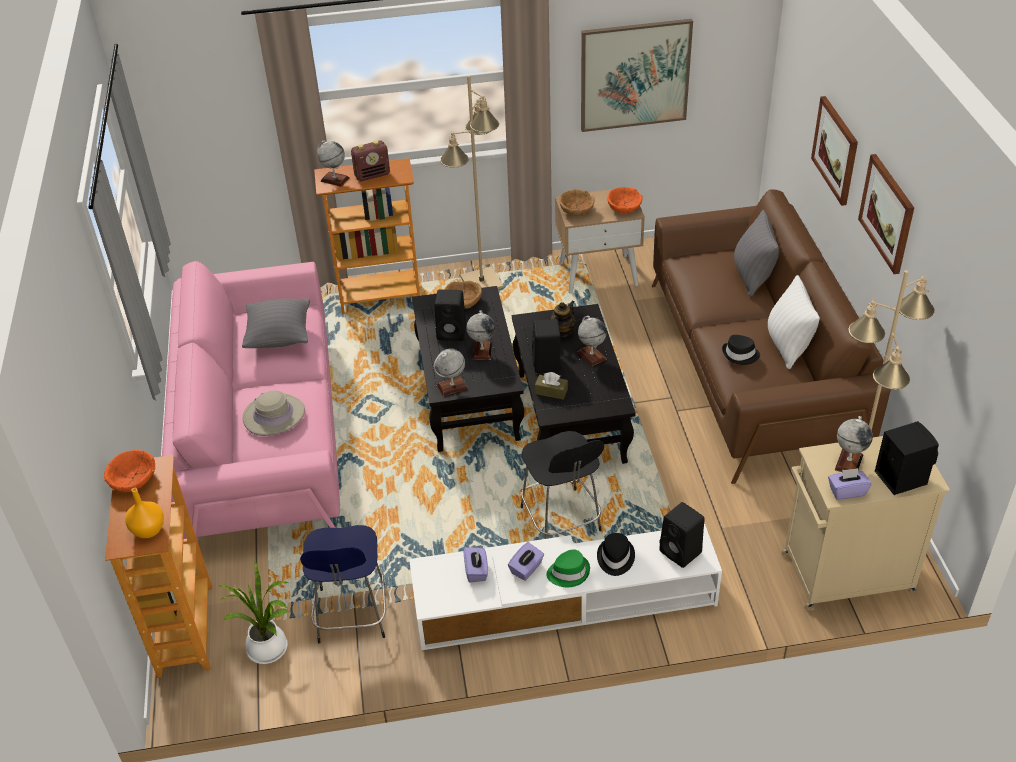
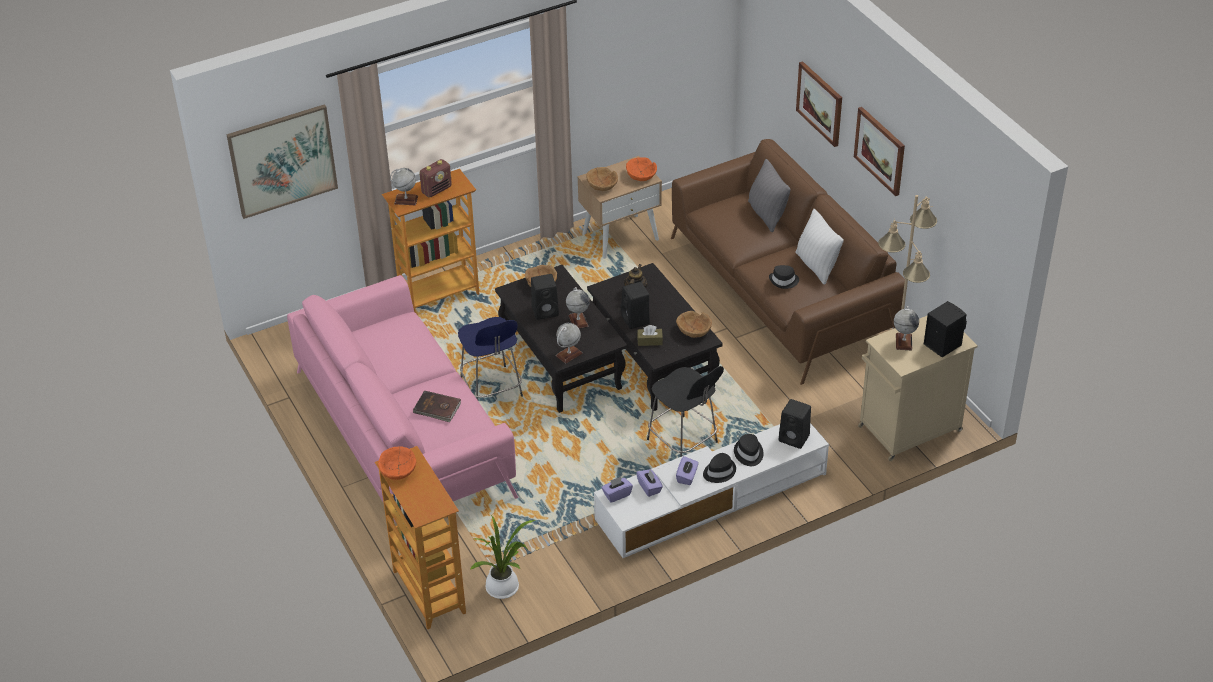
camera: 20 degrees left, 0 degrees up
(149, 530) = (435, 501): orange vase -> none
(274, 415) = (437, 408): beige hat -> brown book
(279, 337) = (402, 345): grey pillow -> none
(352, 616) = (555, 549): blue stool -> blue stool (492, 390)
(481, 283) = (523, 265): beige floor lamp -> none
(568, 572) = (719, 471): green hat -> black hat
(591, 355) = (668, 306): globe -> none
(608, 391) = (694, 331): none -> brown bowl
(634, 75) = (632, 62): picture -> picture (282, 160)
(847, 491) = (909, 362): purple tissue box -> purple tissue box (617, 494)

